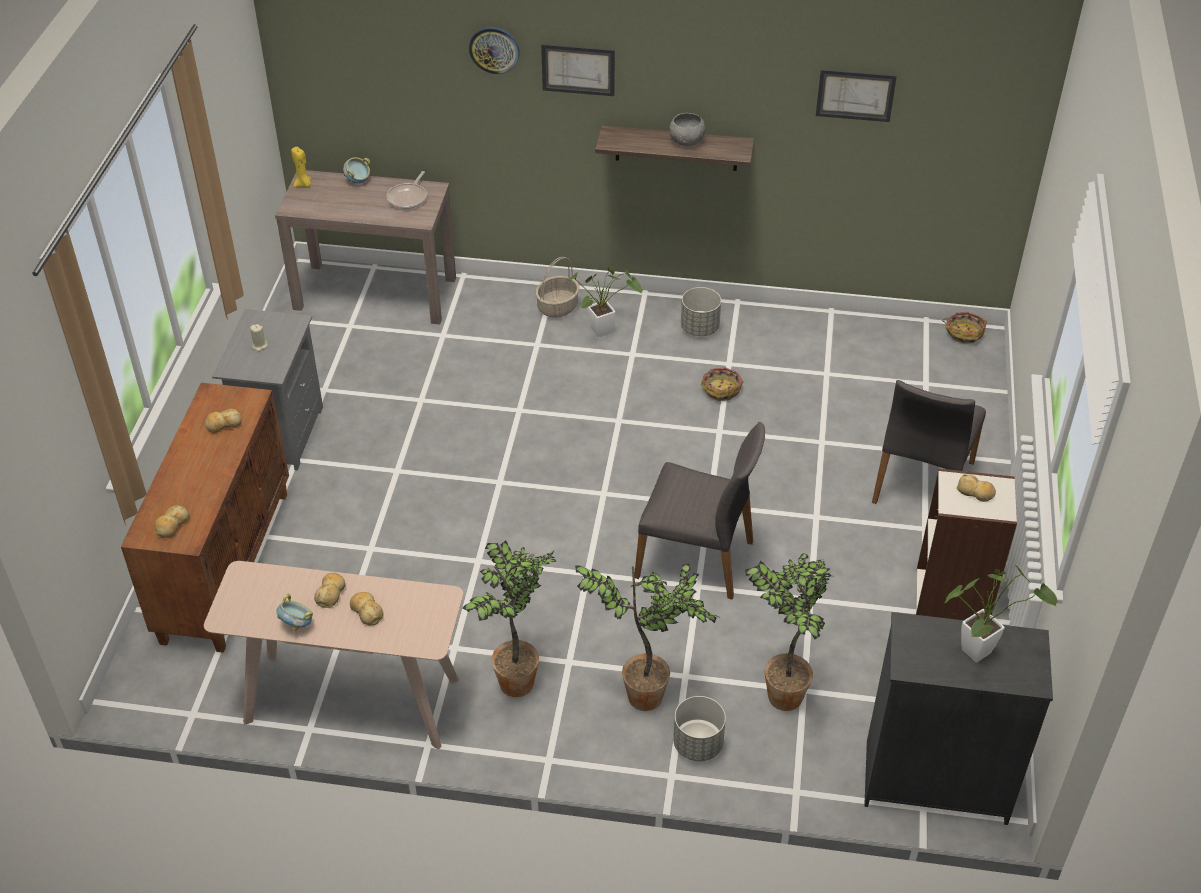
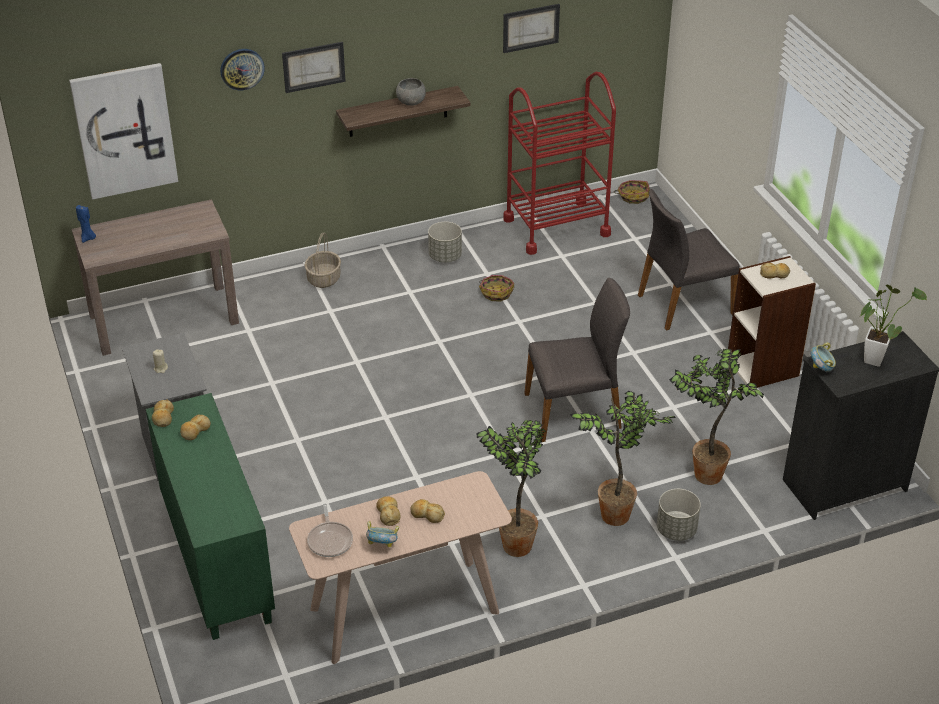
camera: 30 degrees left, 5 degrees down
(172, 525) = (222, 516): bread -> bread (163, 417)
(225, 565) = (216, 561): brown cabinet -> green cabinet
(303, 184) = (88, 238): yellow candle -> blue candle
(358, 181) = (133, 221): bowl -> bowl (821, 369)
(361, 81) = (124, 130): none -> picture
(408, 198) = (188, 220): frying pan -> frying pan (330, 540)
(605, 330) = (375, 282): potted plant -> none
(847, 337) = (556, 227): none -> red cart
(921, 482) = (684, 304): grey chair -> grey chair turned 75 degrees clockwise

